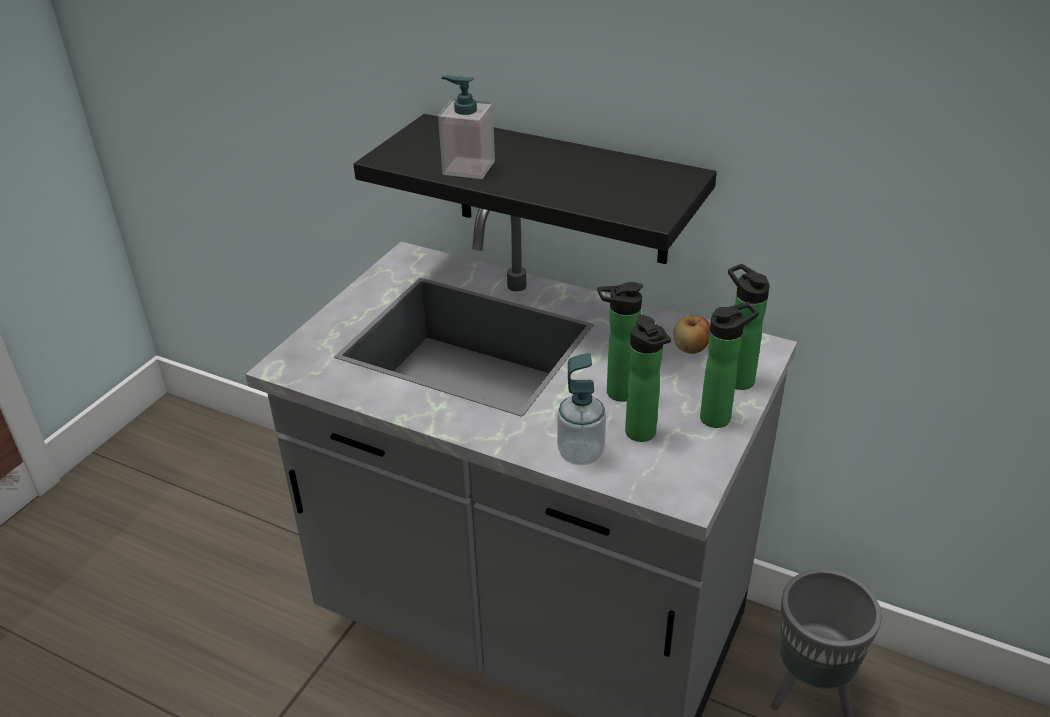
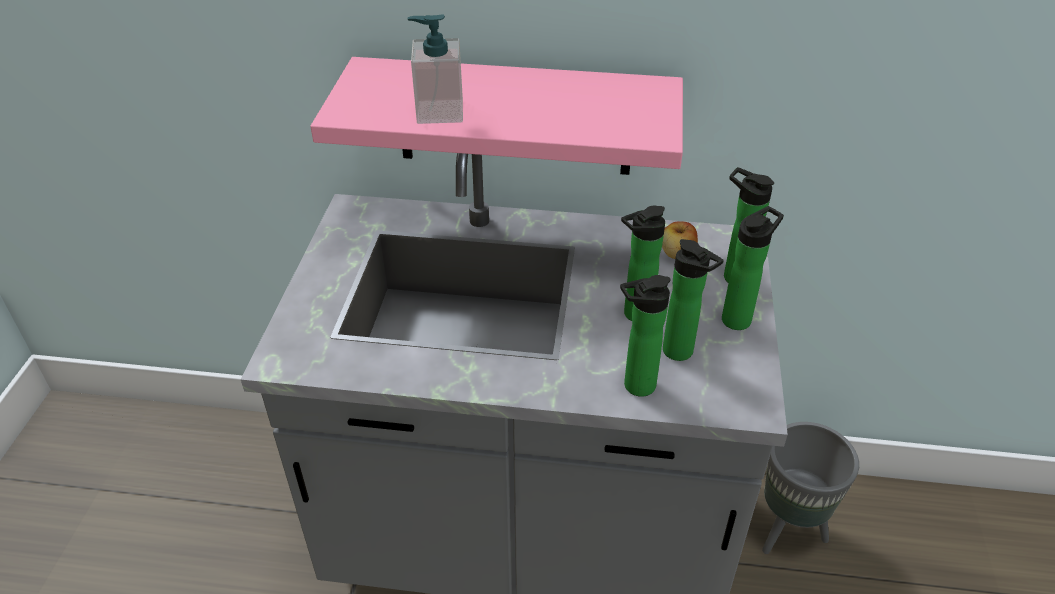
camera: 20 degrees left, 5 degrees up
(561, 190) = (514, 117): black shelf -> pink shelf
(580, 453) = (635, 386): soap dispenser -> bottle

